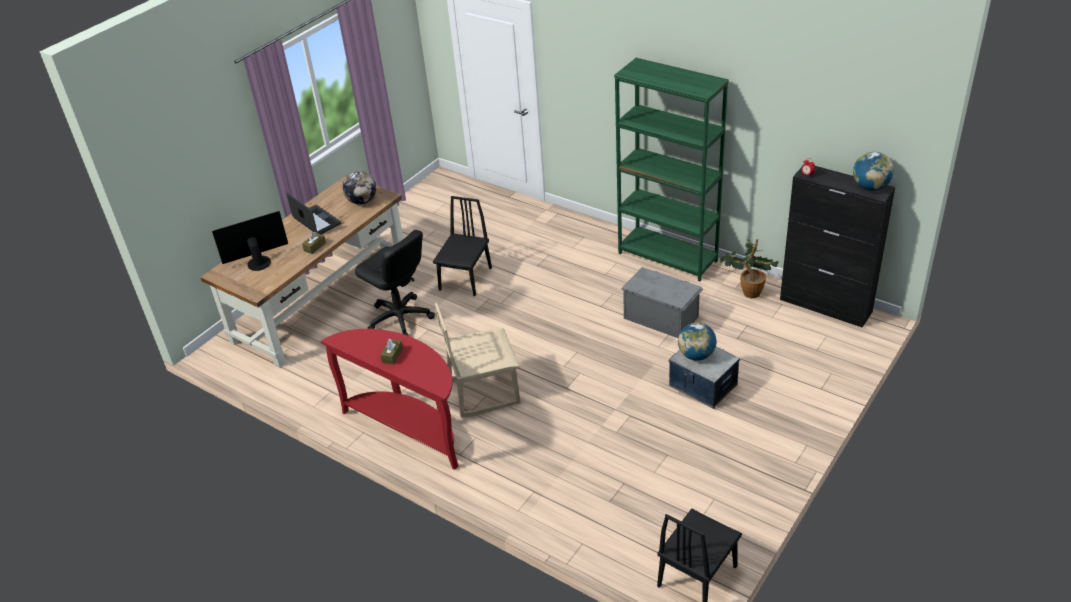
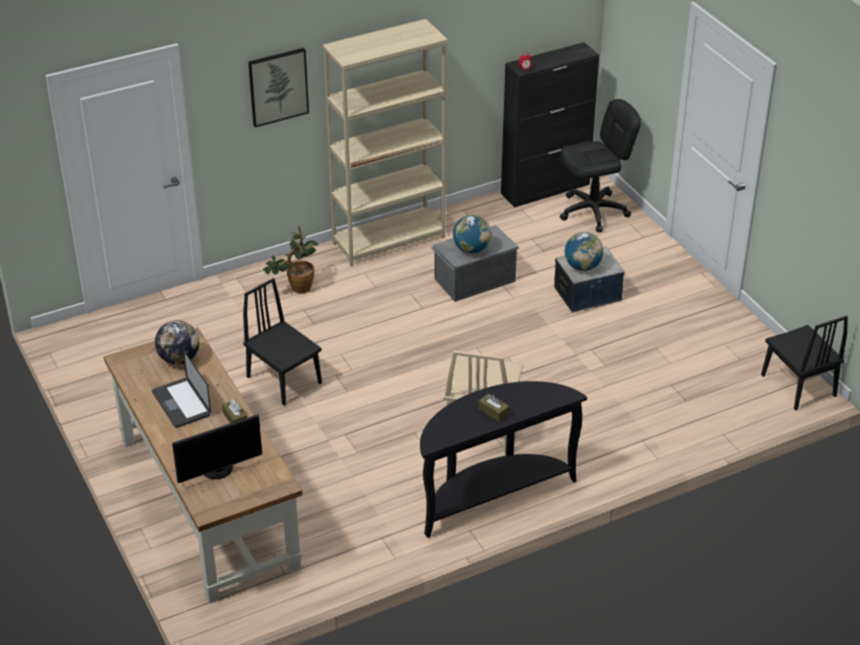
camera: 65 degrees left, 0 degrees up
(258, 262) = (218, 470): monitor -> monitor turned 120 degrees counterclockwise
(317, 221) = (181, 404): laptop -> laptop turned 105 degrees counterclockwise
(400, 318) = (304, 449): black office chair -> black office chair (593, 211)
(410, 428) = (491, 494): red console table -> black console table
(603, 77) = (278, 86): none -> picture
(668, 257) = (389, 240): green bookcase -> beige bookcase
(748, 291) = (486, 218): potted plant -> potted plant (296, 288)
(870, 187) = (573, 51): globe -> globe (471, 249)

